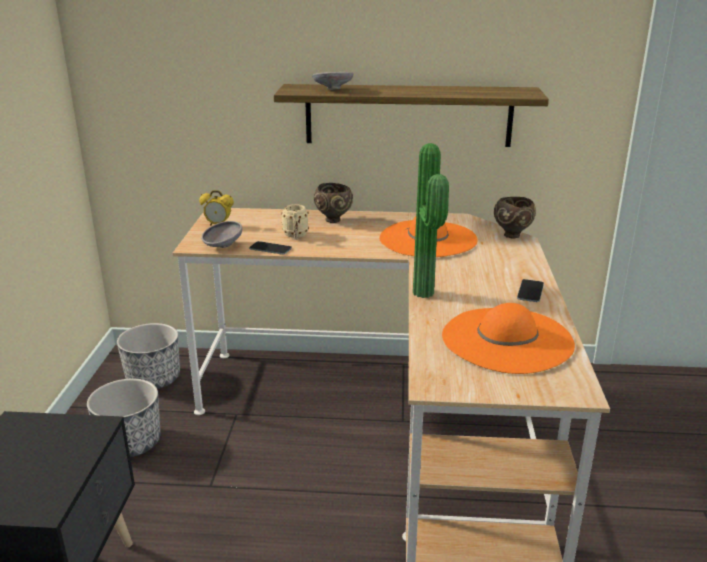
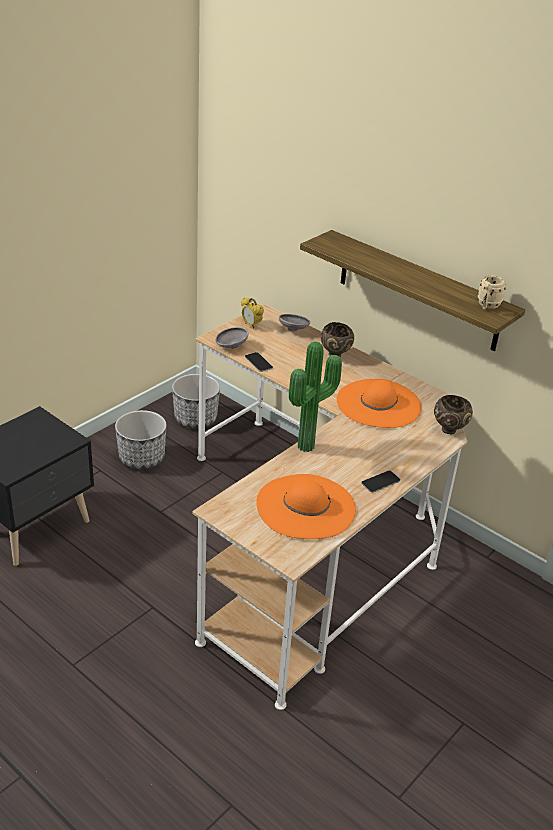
camera: 35 degrees right, 10 degrees up
(295, 236) = (289, 359): beige mug -> beige mug (487, 306)
(333, 89) = (351, 252): grey bowl -> grey bowl (294, 329)

